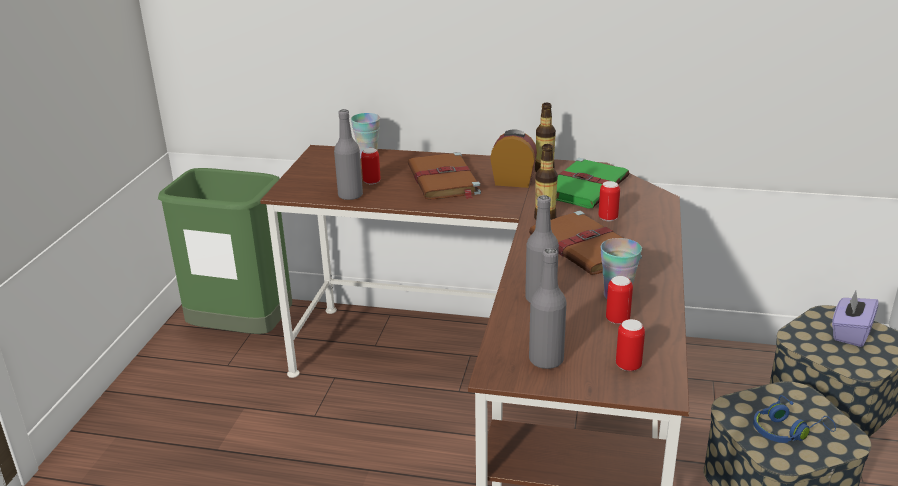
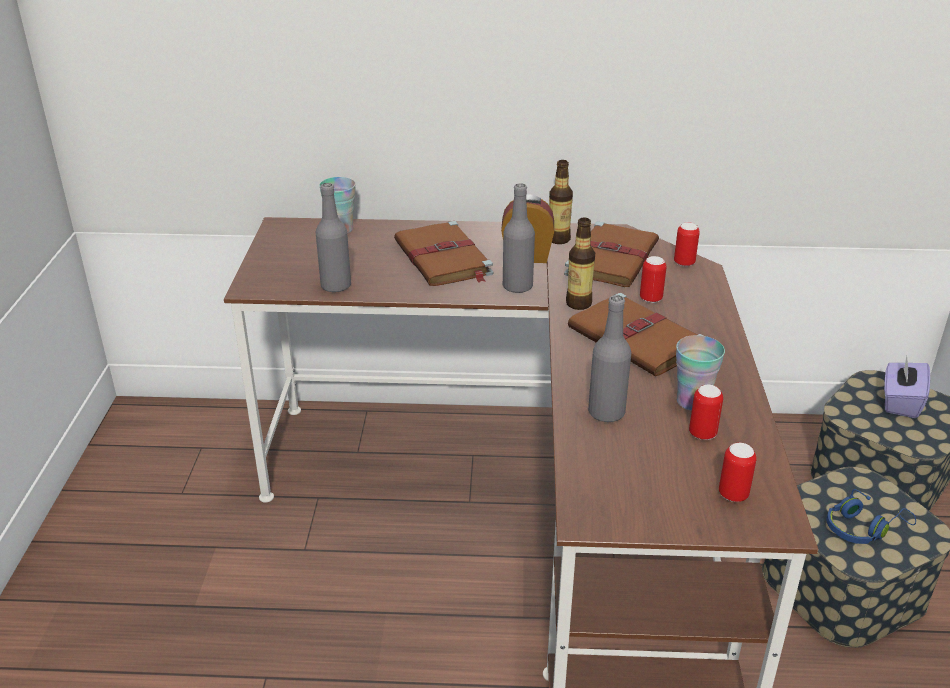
camera: 10 degrees left, 5 degrees up
(242, 333) = (191, 449): green trash can -> none
(371, 182) = (356, 265): can -> can (684, 263)
(546, 360) = (637, 495): grey bottle -> grey bottle (517, 286)
(585, 186) = (612, 258): green book -> brown book

